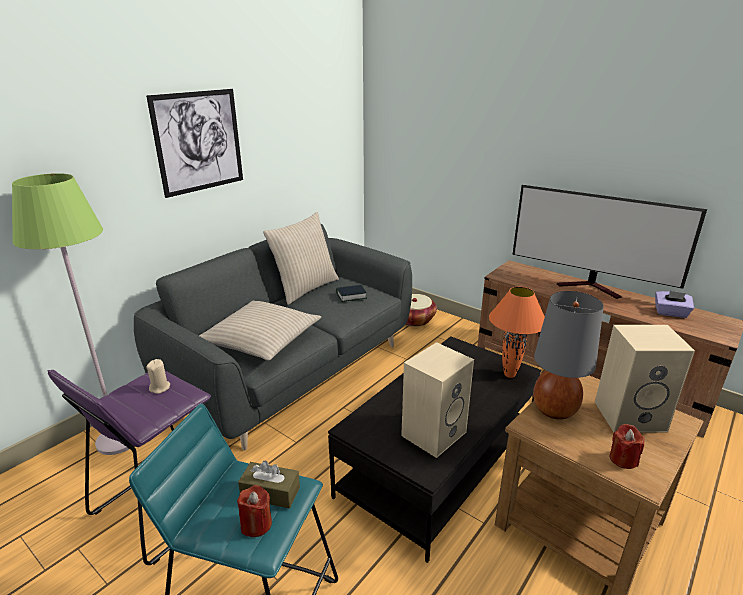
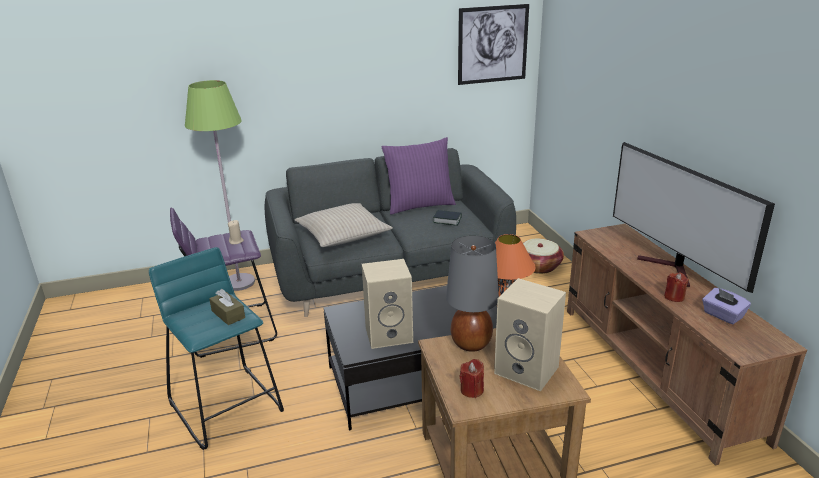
camera: 35 degrees right, 0 degrees up
(199, 141) = (344, 64): picture -> picture (492, 44)
(256, 524) = (205, 325): red candle -> red candle (674, 297)
(305, 288) = (419, 205): beige pillow -> purple pillow

